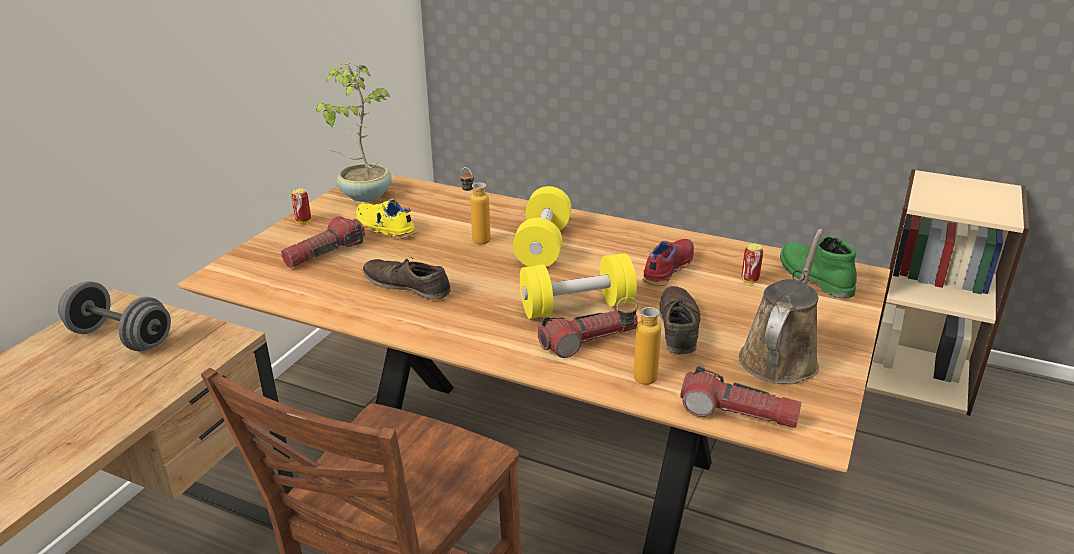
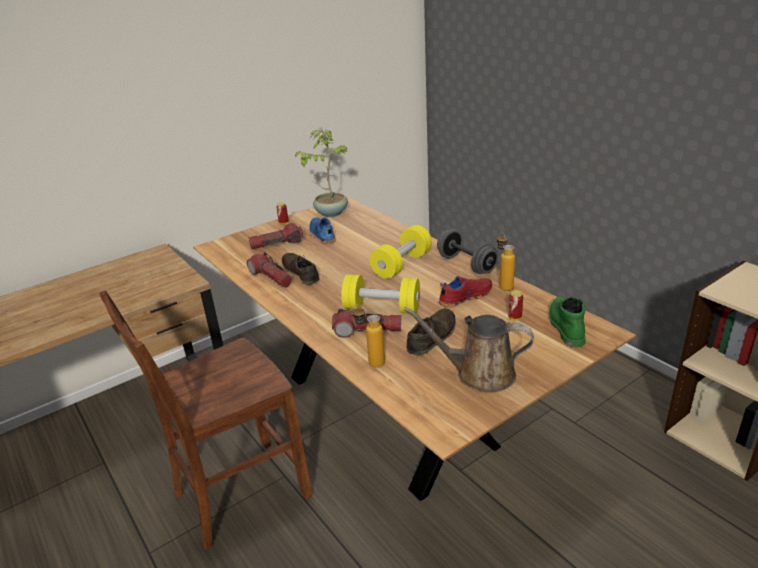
camera: 30 degrees right, 0 degrees up
(121, 338) = (146, 270): grey dumbbell -> grey dumbbell (466, 264)
(384, 229) = (321, 236): yellow shoe -> blue shoe
(476, 238) = (367, 252): bottle -> bottle (503, 285)
(737, 413) = (410, 401): flashlight -> flashlight (271, 277)
(780, 356) = (479, 374): brown watering can -> brown watering can turned 135 degrees counterclockwise

